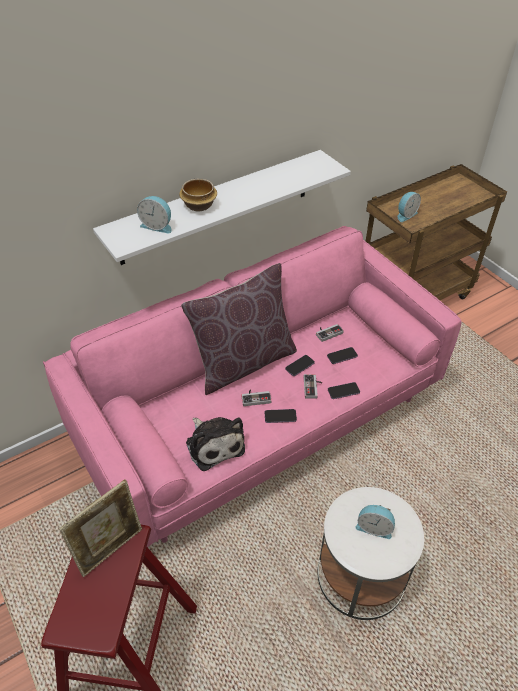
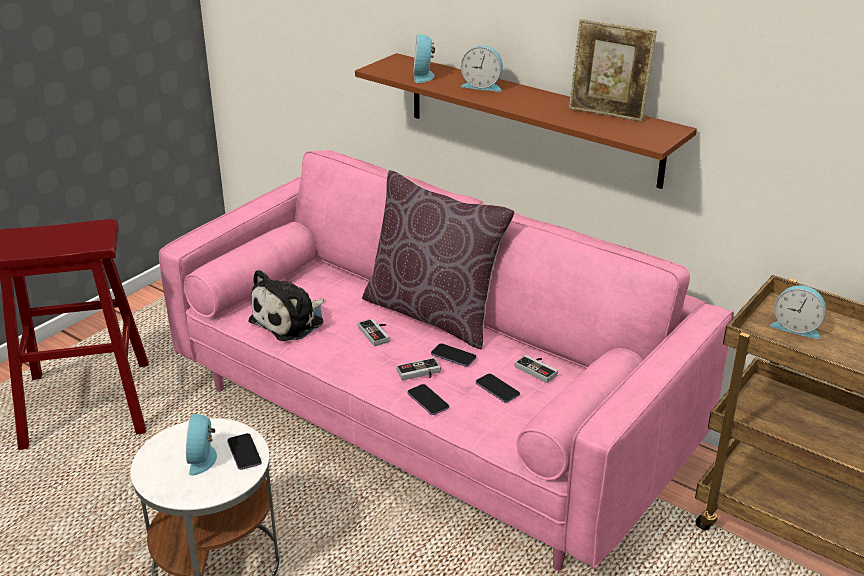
camera: 70 degrees right, 15 degrees down
(111, 549) = (83, 236): picture frame -> picture frame (607, 114)
(199, 205) = (482, 86): bowl -> alarm clock
(216, 207) = (531, 119): white shelf -> brown shelf
(280, 416) = (354, 357): phone -> phone (244, 453)

